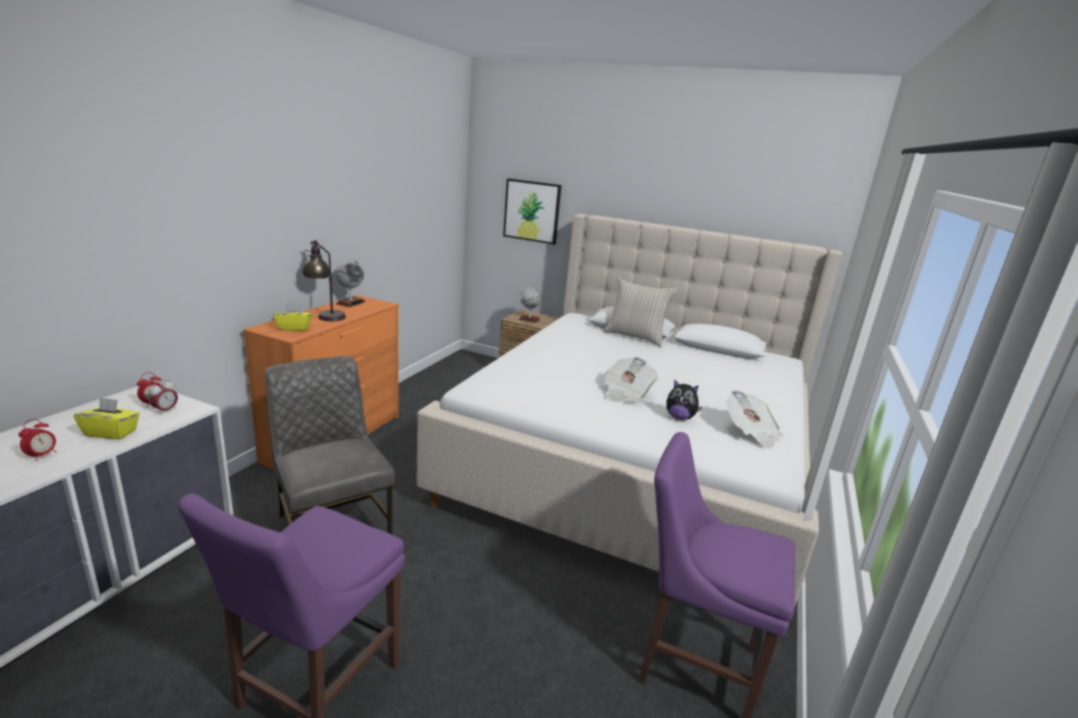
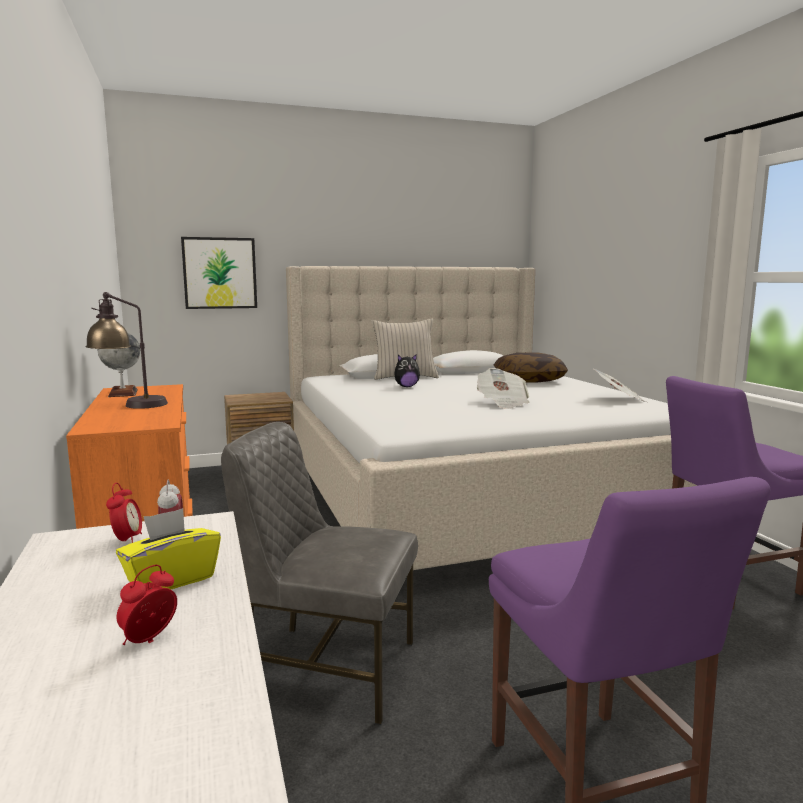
camera: 40 degrees left, 10 degrees down
(42, 455) = (149, 640): alarm clock -> alarm clock turned 120 degrees counterclockwise
(294, 328) = (135, 419): yellow tissue box -> none
(529, 319) = (254, 399): globe -> none
(680, 418) = (567, 404): plush toy -> plush toy (406, 386)
(737, 378) = (529, 380): none -> pillow

